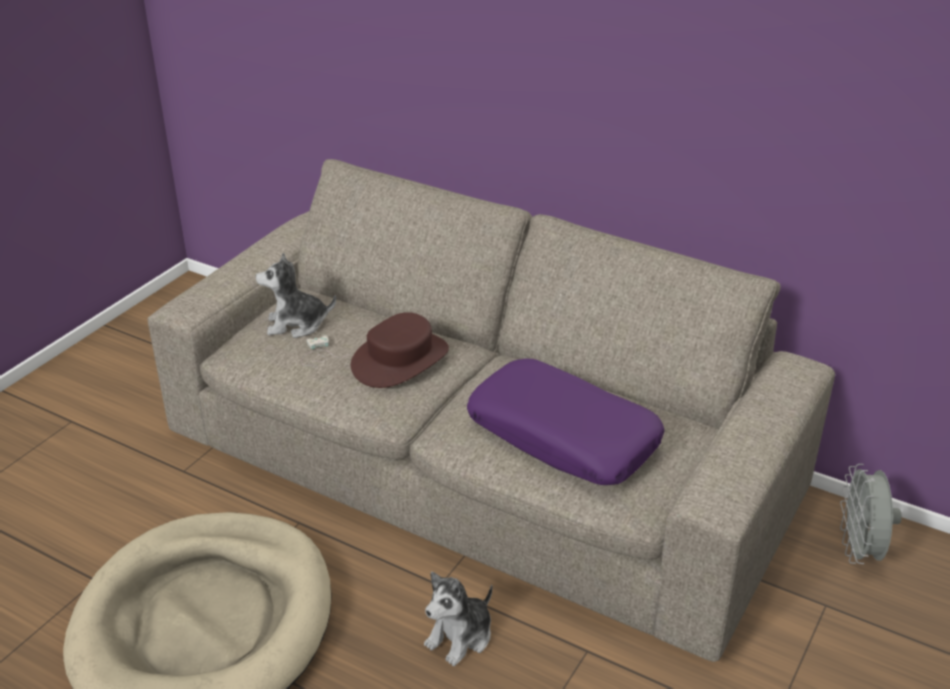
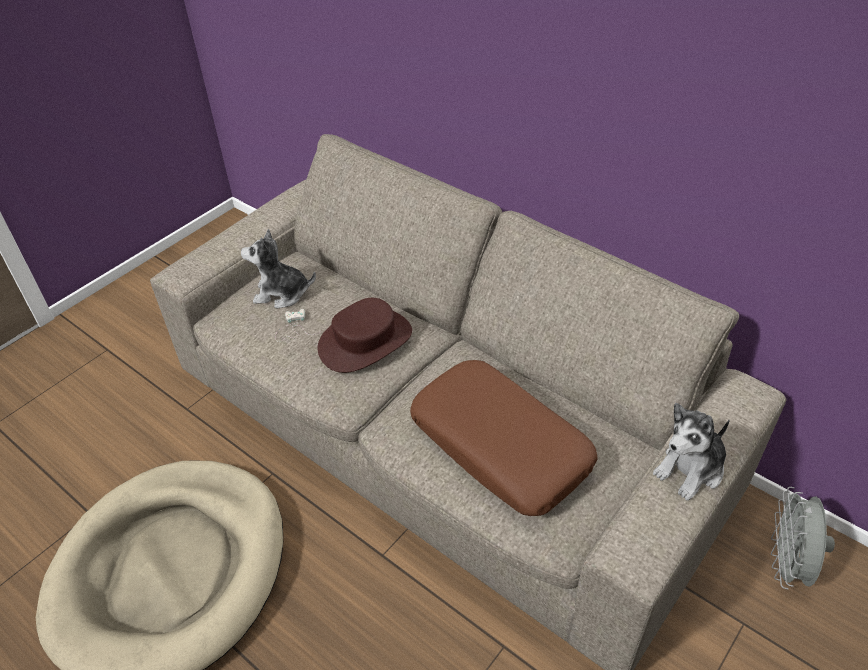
camera: 10 degrees right, 10 degrees up
(460, 637) = (390, 615): plush toy -> plush toy (690, 469)
(564, 436) = (501, 446): purple pillow -> brown pillow

